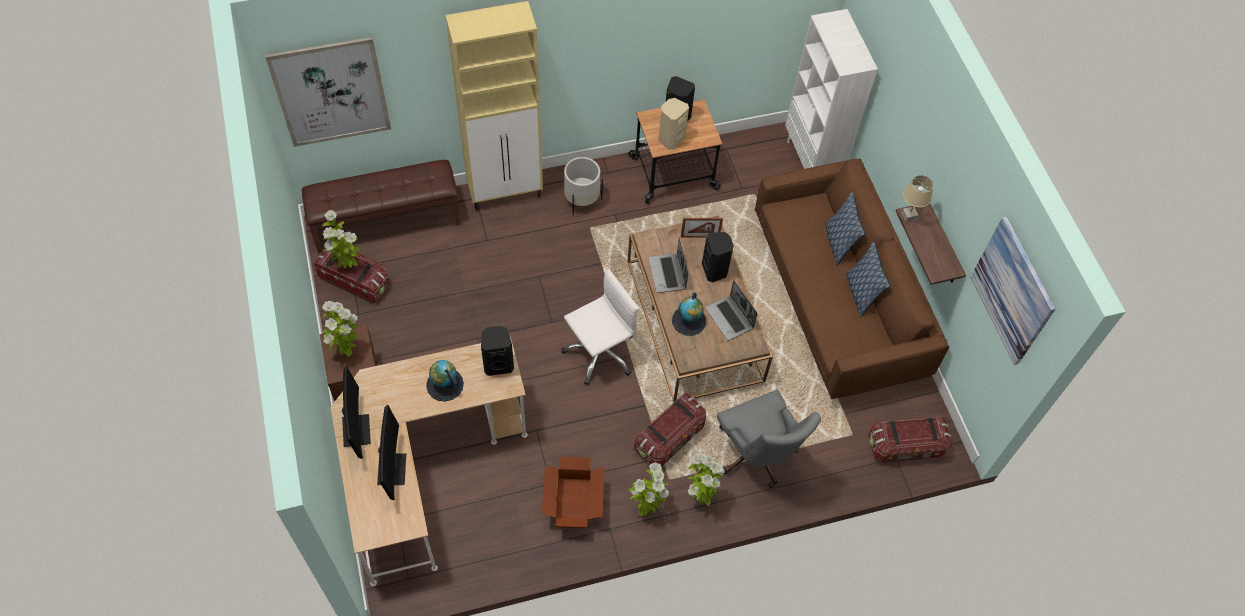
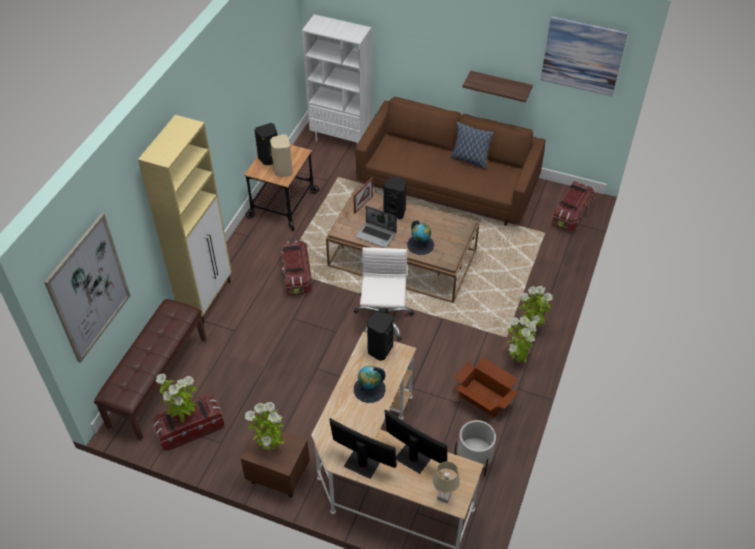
camera: 50 degrees left, 10 degrees down
(581, 200) = (255, 261): white planter -> white planter (473, 460)
(670, 438) = (476, 319): storage box -> storage box (296, 276)
(730, 318) = (436, 225): laptop -> none
(757, 456) = (524, 284): grey office chair -> none
(838, 242) = (426, 149): pillow -> none
(909, 216) = (472, 83): beige table lamp -> beige table lamp (444, 496)

